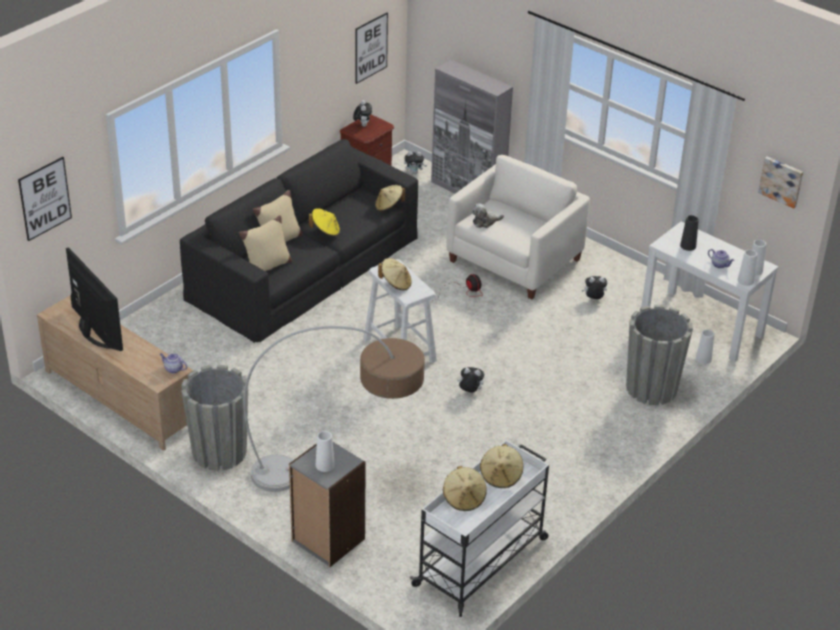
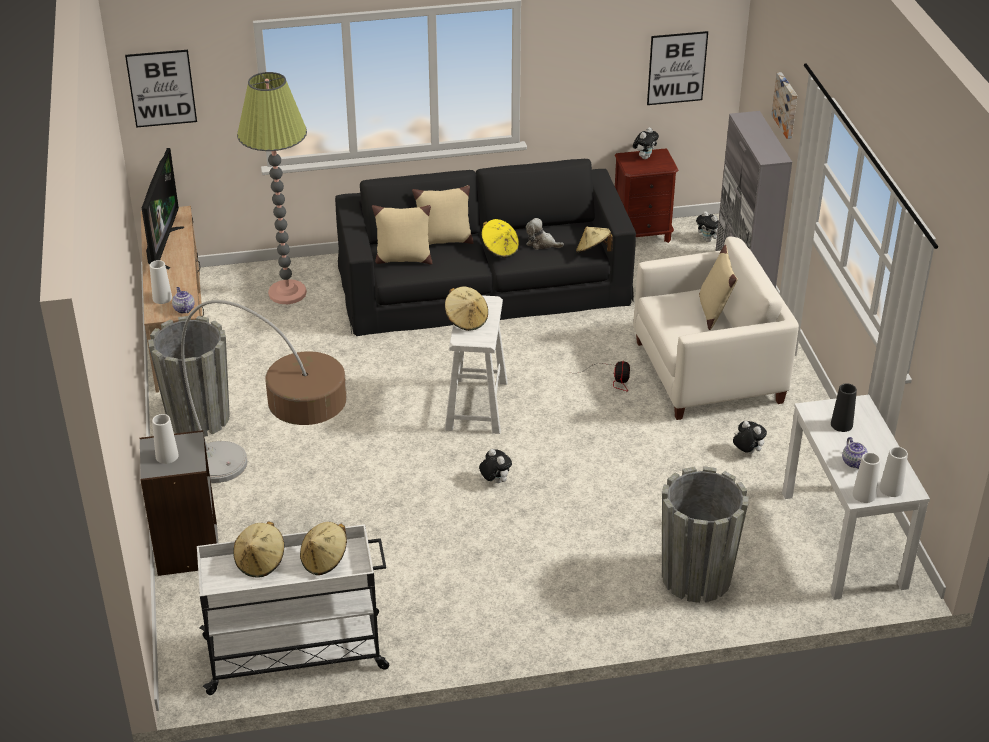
camera: 40 degrees right, 0 degrees up
(169, 335) = (287, 293): none -> floor lamp
(485, 222) = (668, 307): plush toy -> plush toy (542, 243)
(515, 213) = (714, 311): none -> beige pillow
(703, 359) = (798, 577): white vase -> white vase (162, 298)
(781, 181) = (963, 382): picture -> picture (787, 105)

